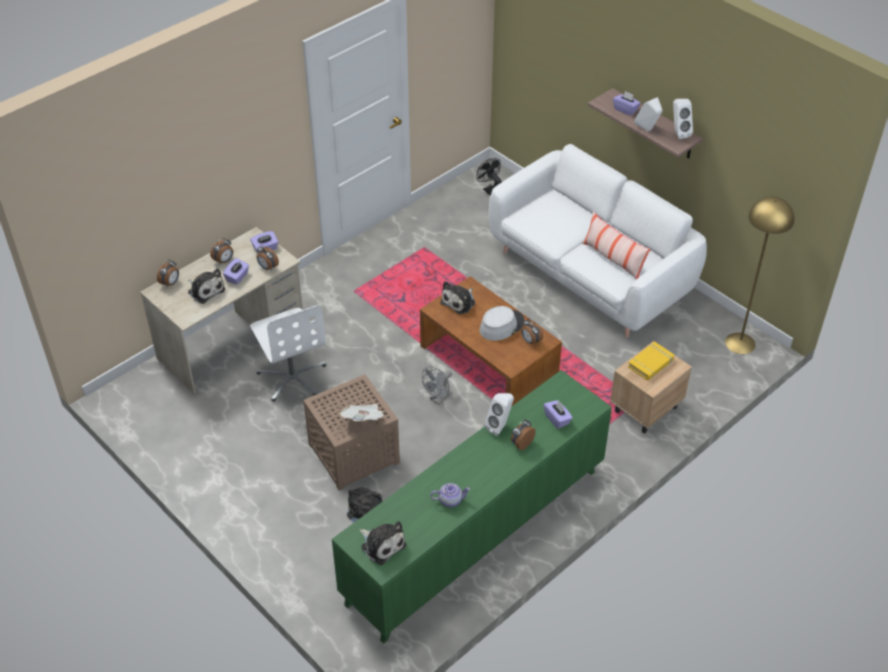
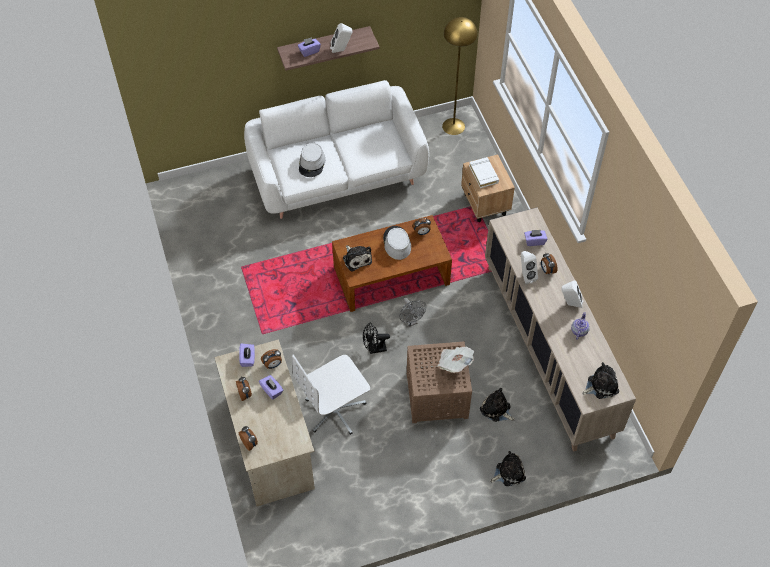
camera: 65 degrees left, 10 degrees up
(205, 290) = (274, 419): plush toy -> plush toy (508, 472)
(293, 377) = (335, 410): white office chair -> white office chair turned 150 degrees clockwise
(476, 536) = (548, 348): green cabinet -> beige cabinet
(489, 190) = (202, 197): black fan -> black fan (374, 349)
(555, 222) = (312, 163): none -> grey hat
(613, 259) = (372, 148): pillow -> none
(651, 363) = (484, 174): yellow book -> white book
(678, 133) = (356, 35): white speaker -> white speaker (570, 304)

